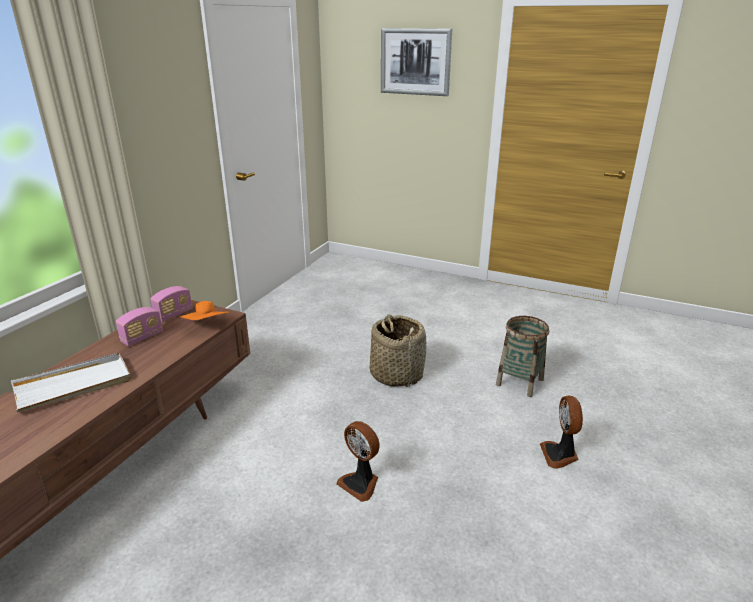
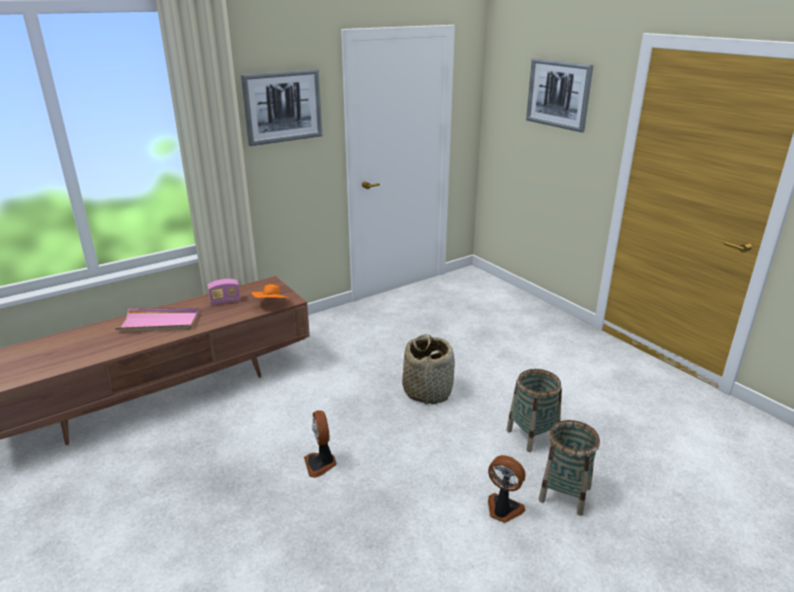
camera: 30 degrees right, 0 degrees up
(74, 385) = (159, 322): white tray -> pink tray
(151, 84) = (283, 106): none -> picture
(174, 314) = (260, 289): radio -> none
(560, 455) = (503, 509): fan -> fan turned 90 degrees clockwise
(590, 421) = (564, 494): none -> basket

